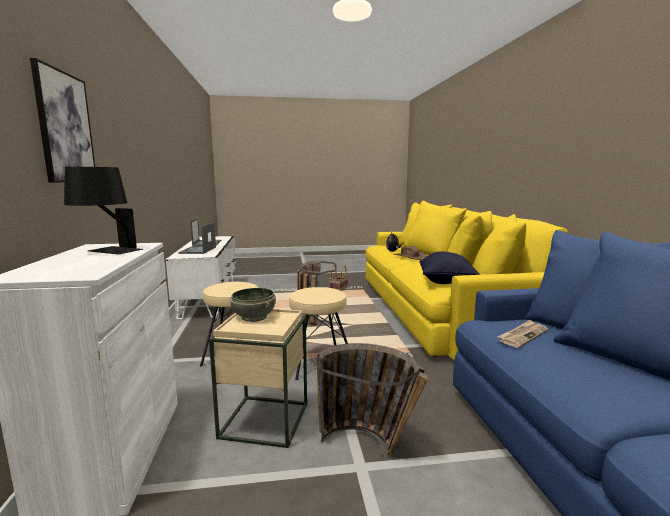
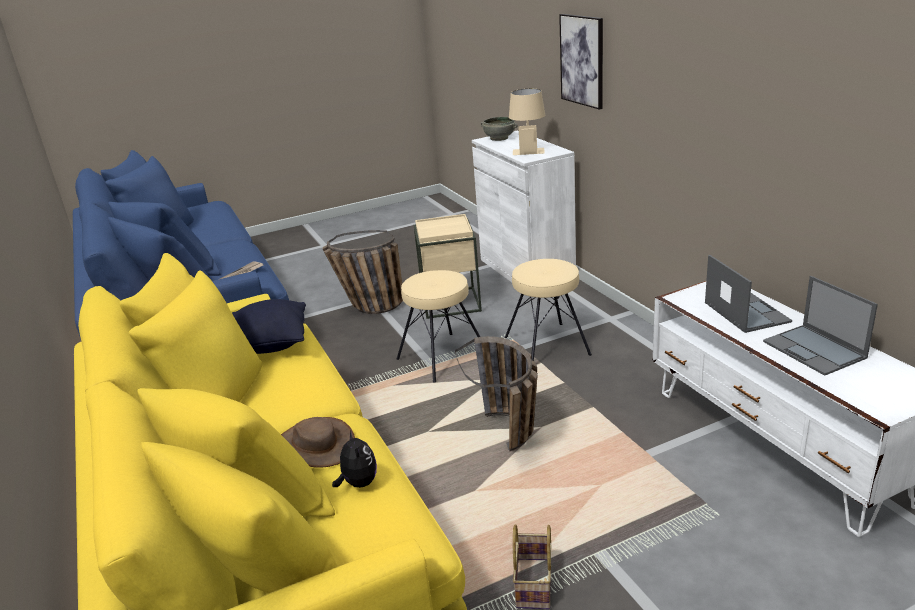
camera: 165 degrees right, 15 degrees up
(106, 252) = (528, 149): black table lamp -> beige table lamp
(254, 317) = (452, 229): grey bowl -> grey bowl (499, 138)

